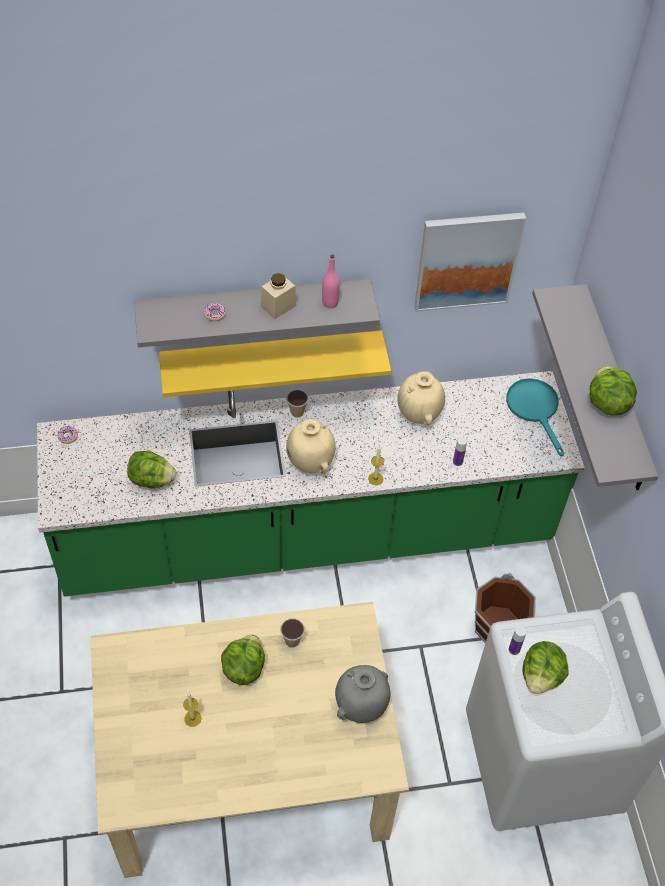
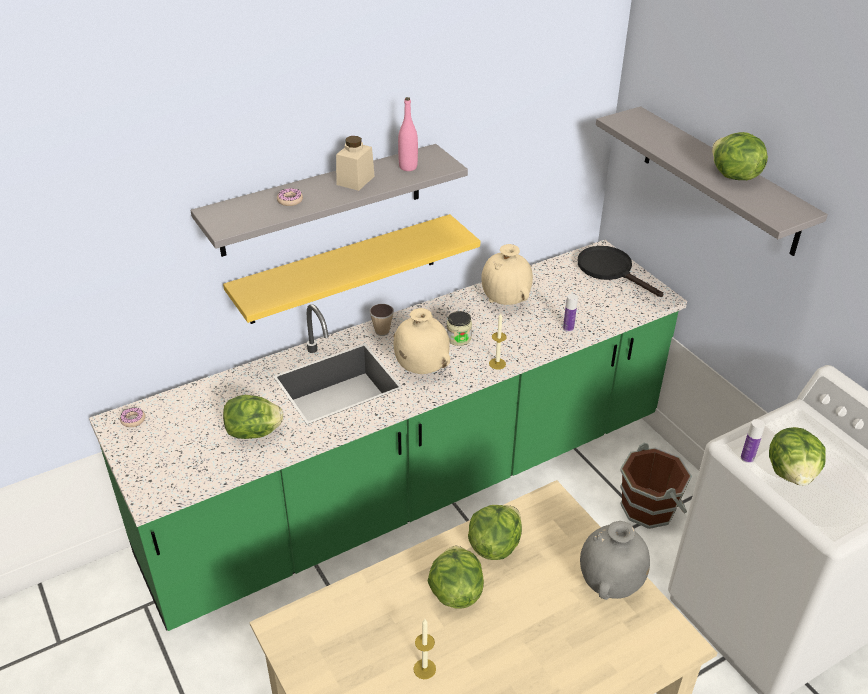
camera: 20 degrees left, 15 degrees down
(292, 641) = (494, 545): cup -> lettuce
(357, 441) = (458, 338): none -> jar
(467, 260) = (523, 106): picture -> none
(535, 409) = (610, 270): turquoise frying pan -> black frying pan

